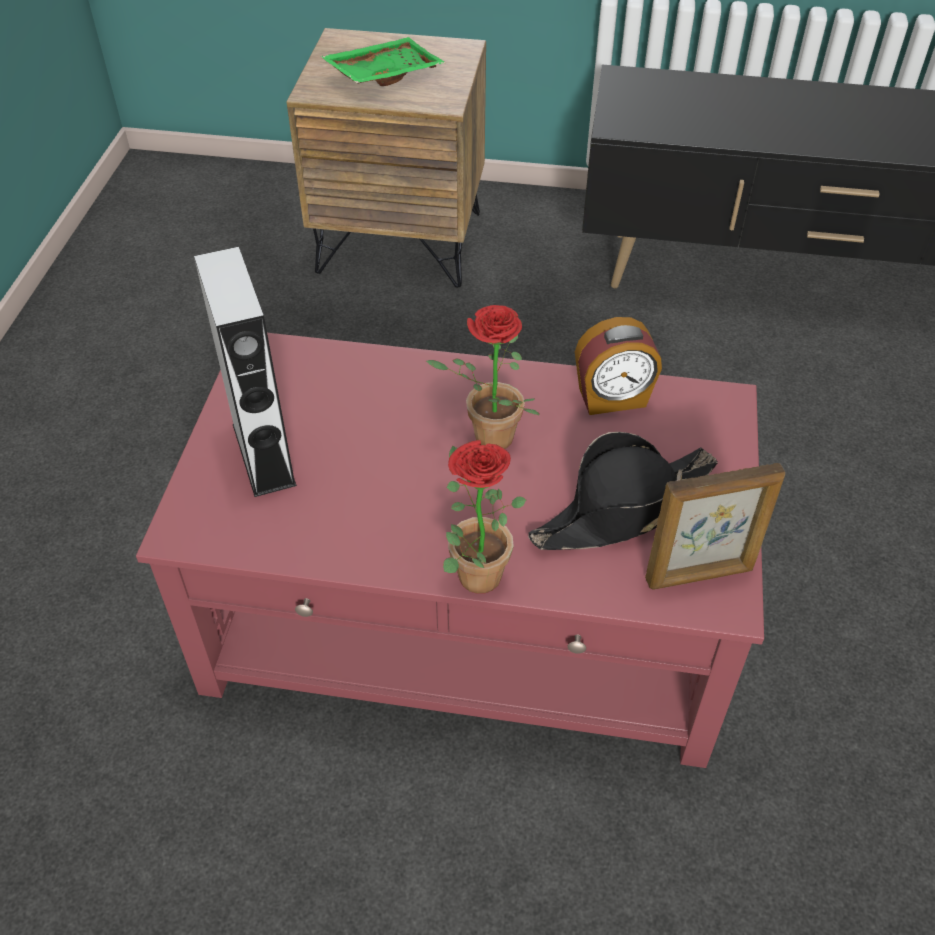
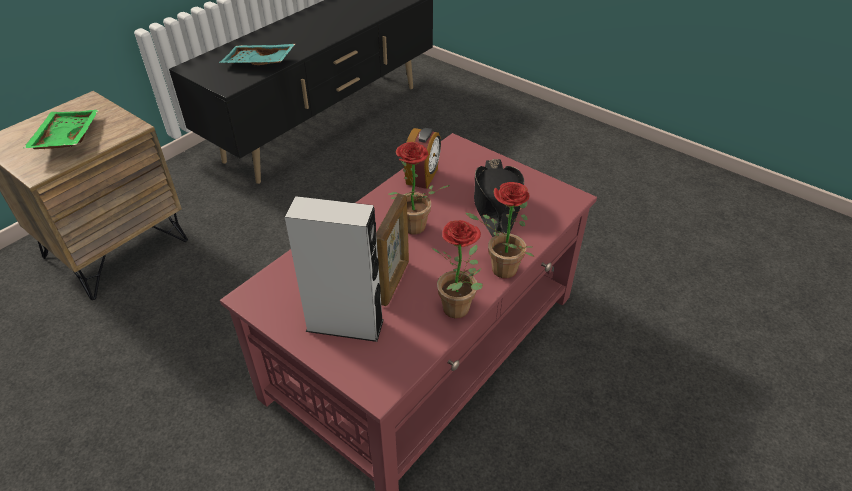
camera: 60 degrees left, 5 degrees down
(359, 559) = (460, 312): none -> potted plant
(698, 121) = (259, 63): none -> turquoise tray
(700, 575) = (552, 198): picture frame -> picture frame (394, 282)

